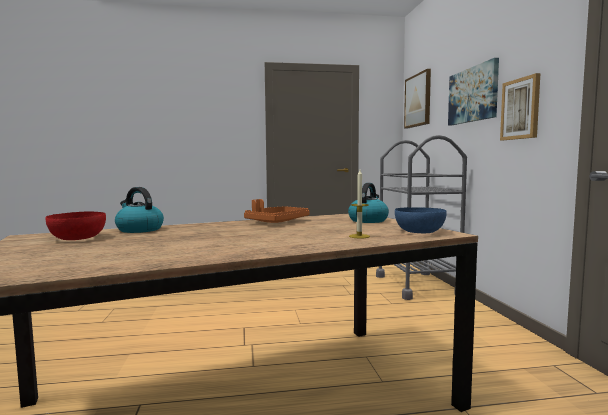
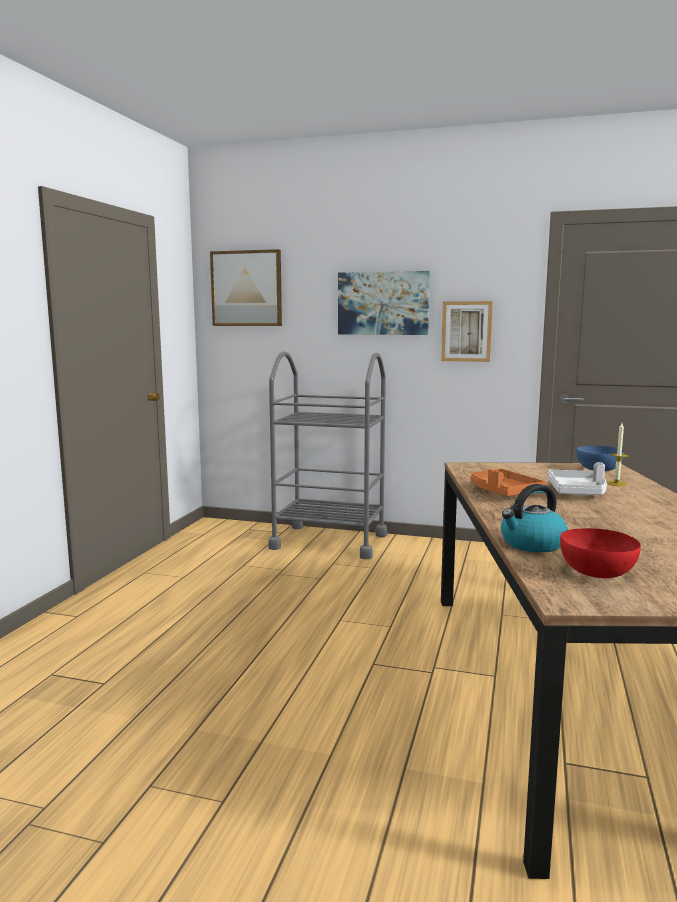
camera: 65 degrees left, 5 degrees up
(303, 231) = (577, 492): none -> white tray
(368, 220) = (516, 469): kettle -> none

